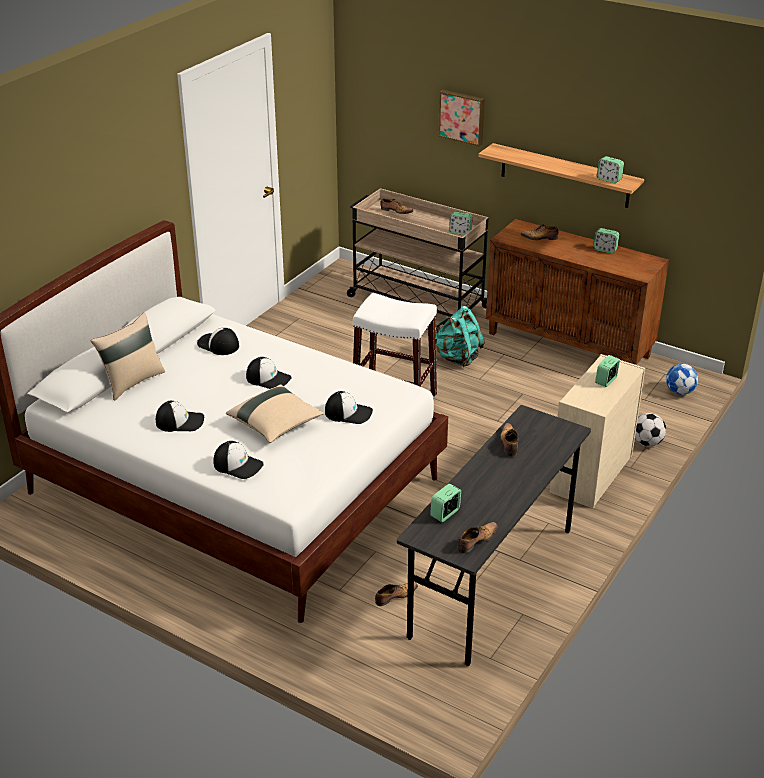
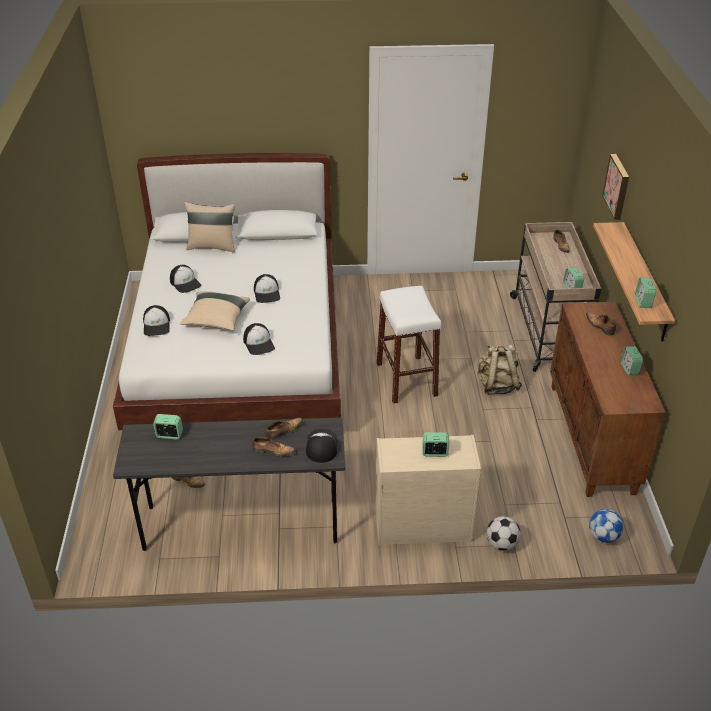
camera: 55 degrees right, 5 degrees up
(218, 345) = (286, 256): cap -> cap (321, 446)
(457, 358) = (496, 385): turquoise backpack -> beige backpack
(476, 541) = (149, 463): shoe -> shoe (273, 451)

